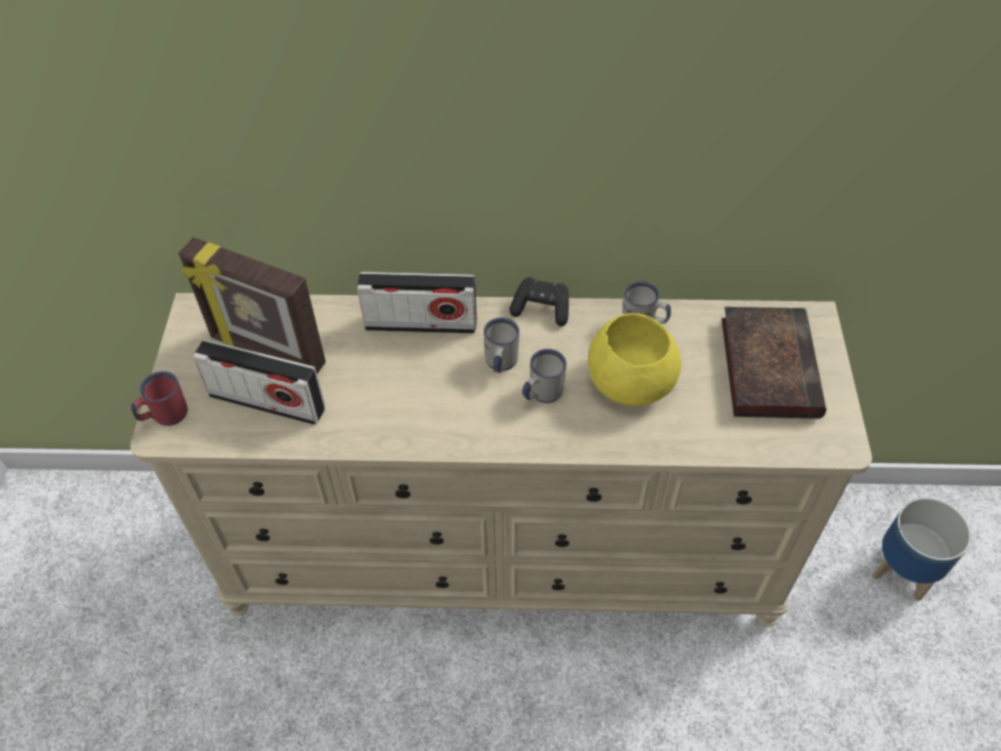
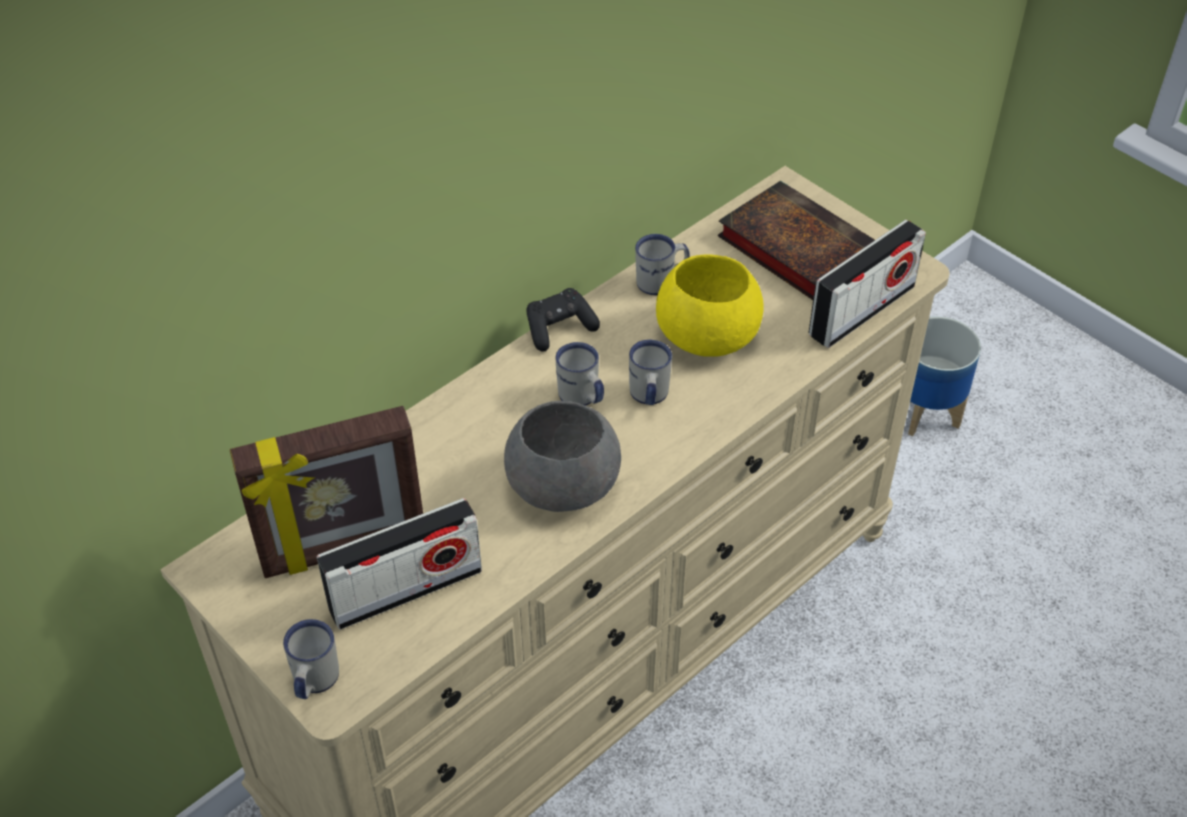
camera: 45 degrees left, 5 degrees down
(164, 415) = (313, 682): red mug -> white mug
(421, 324) = (465, 417): radio -> radio (862, 311)
(425, 410) = (565, 483): none -> grey bowl

